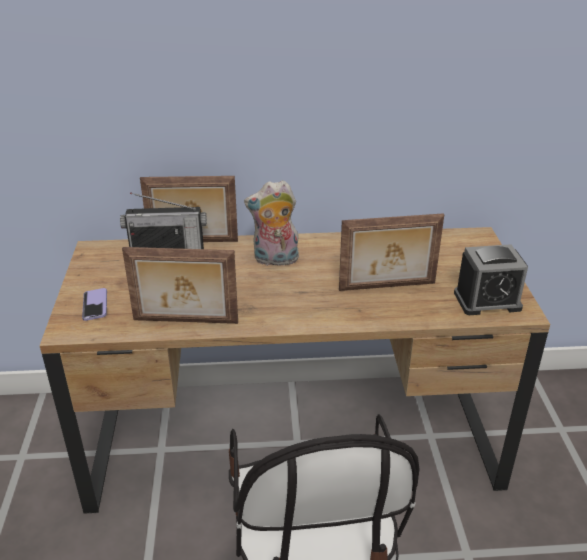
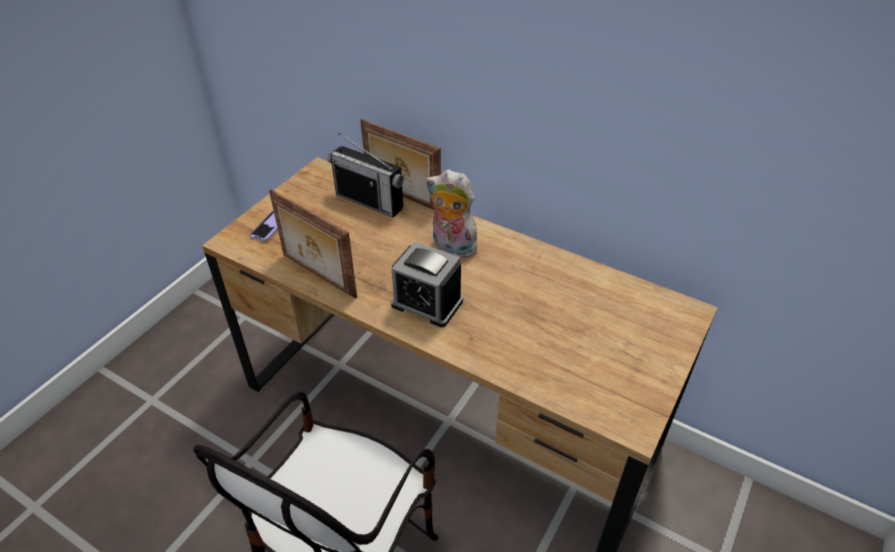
camera: 35 degrees right, 10 degrees up
(387, 287) = (524, 327): picture frame -> none
(487, 301) = (610, 394): alarm clock -> alarm clock (427, 303)

